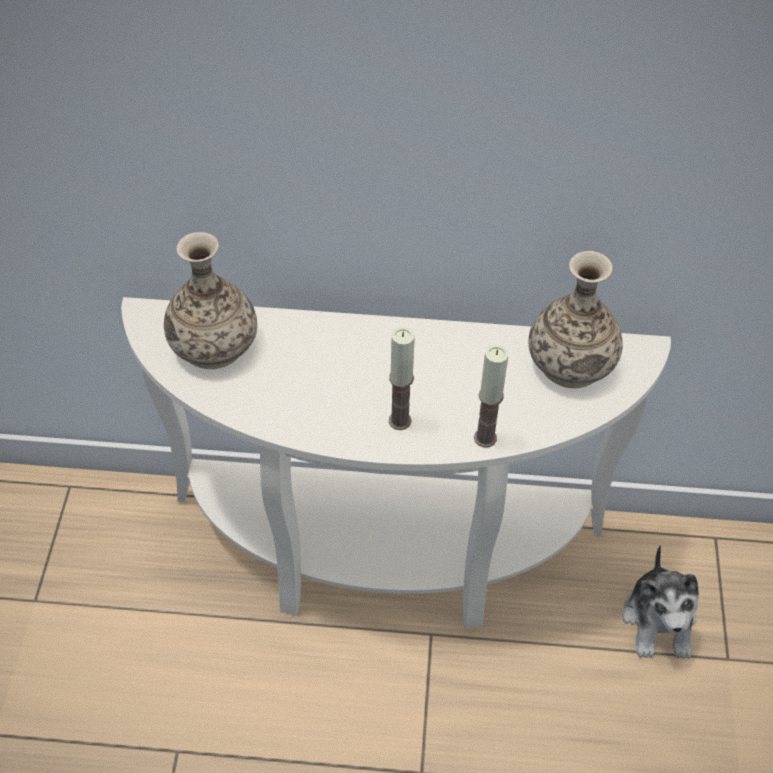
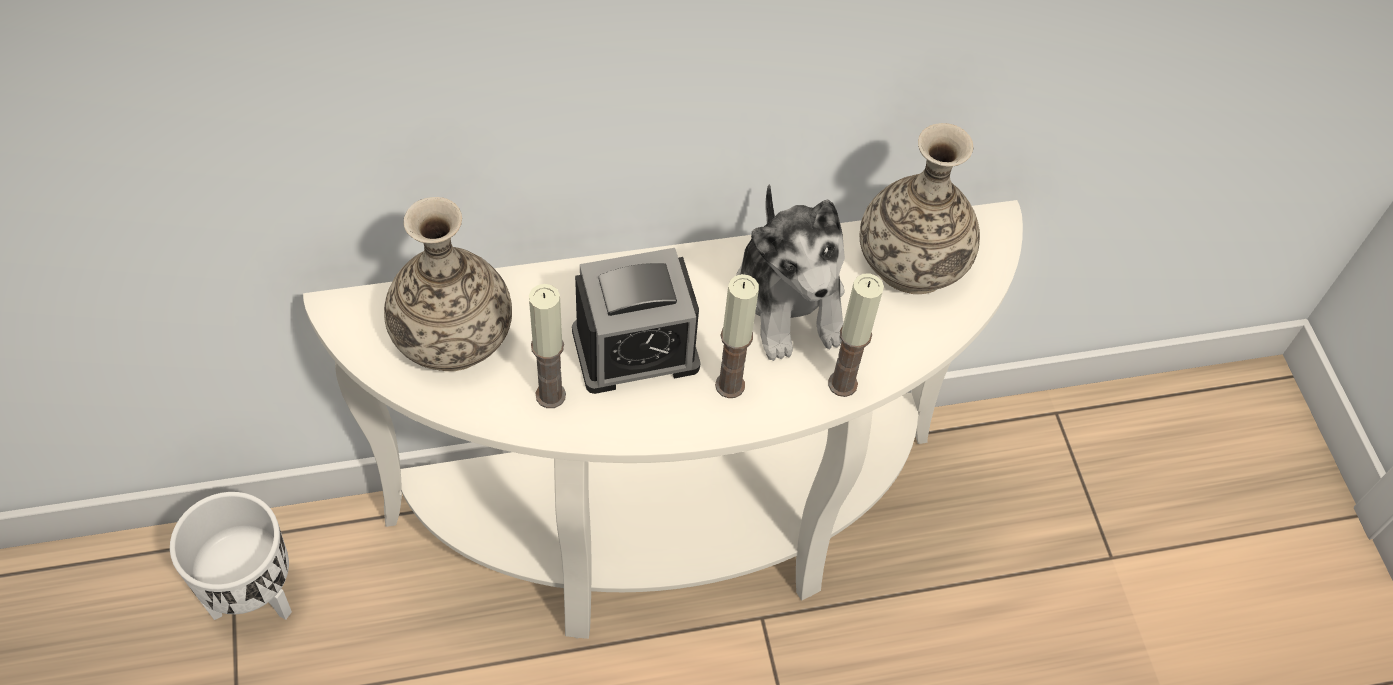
camera: 20 degrees left, 5 degrees up
(72, 526) = (254, 594): none -> white planter
(267, 399) = (550, 395): none -> candle
(339, 381) = (635, 349): none -> alarm clock
(659, 620) = (1022, 531): plush toy -> plush toy (790, 301)

